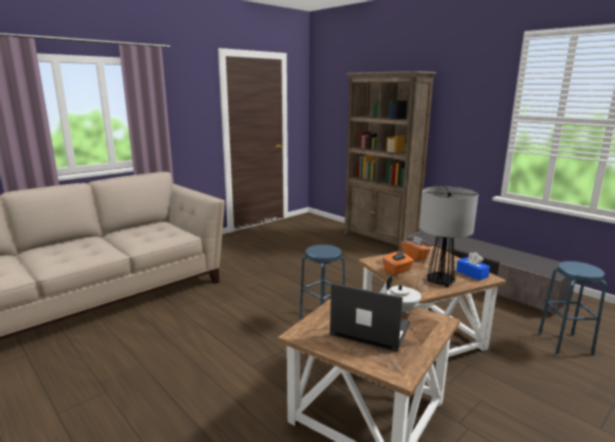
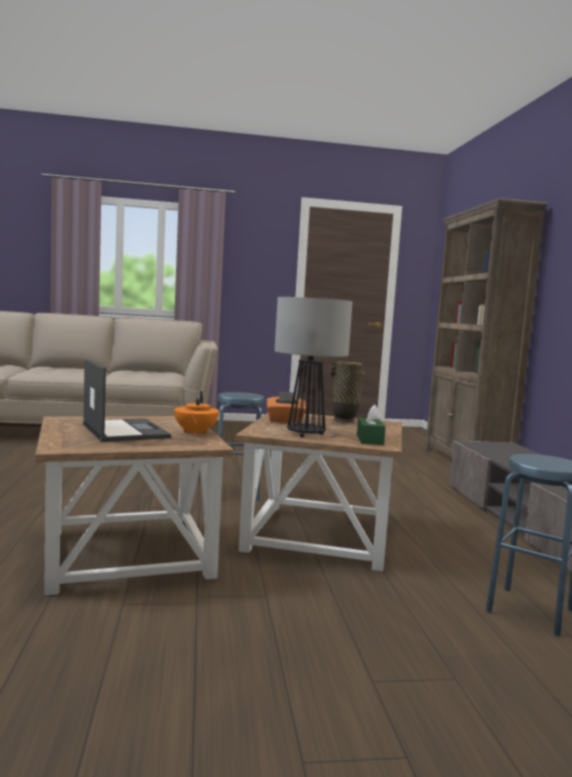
camera: 35 degrees right, 10 degrees down
(402, 310) = (195, 433): white teapot -> orange teapot
(414, 256) = (344, 420): orange tissue box -> vase
(472, 274) = (369, 440): blue tissue box -> green tissue box

